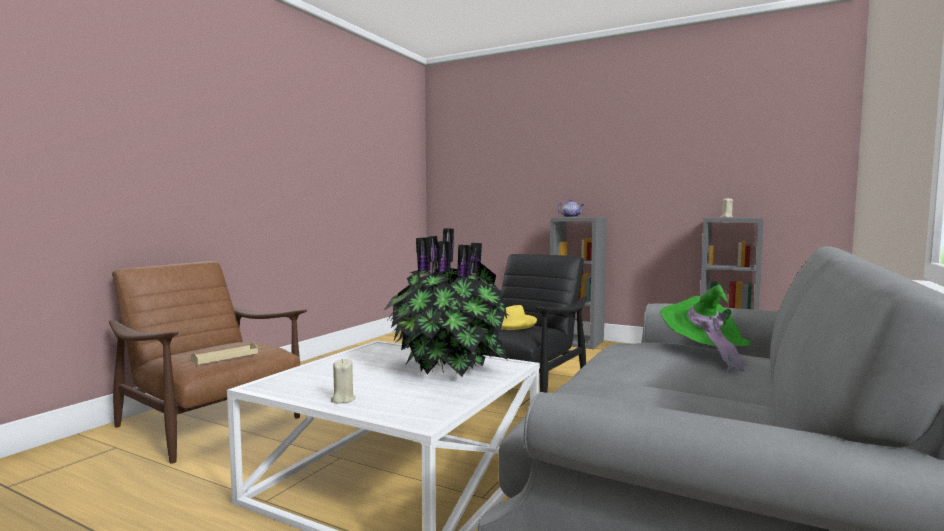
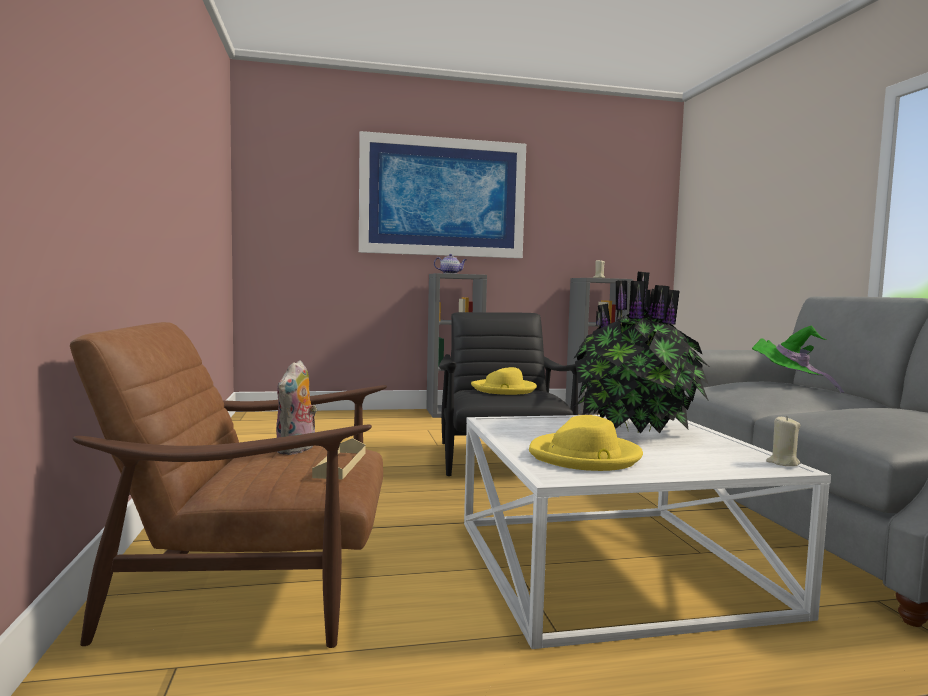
camera: 40 degrees left, 0 degrees up
(240, 345) = (297, 450): none -> plush toy
(329, 379) = (585, 456): none -> yellow hat
(343, 399) = (671, 468): beige candle -> beige candle (782, 463)
(576, 148) = (443, 197): none -> picture

